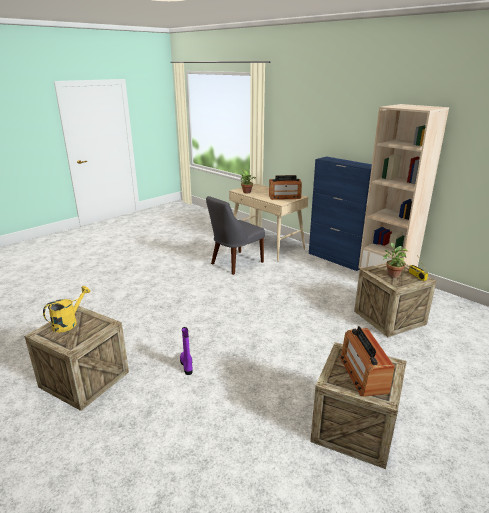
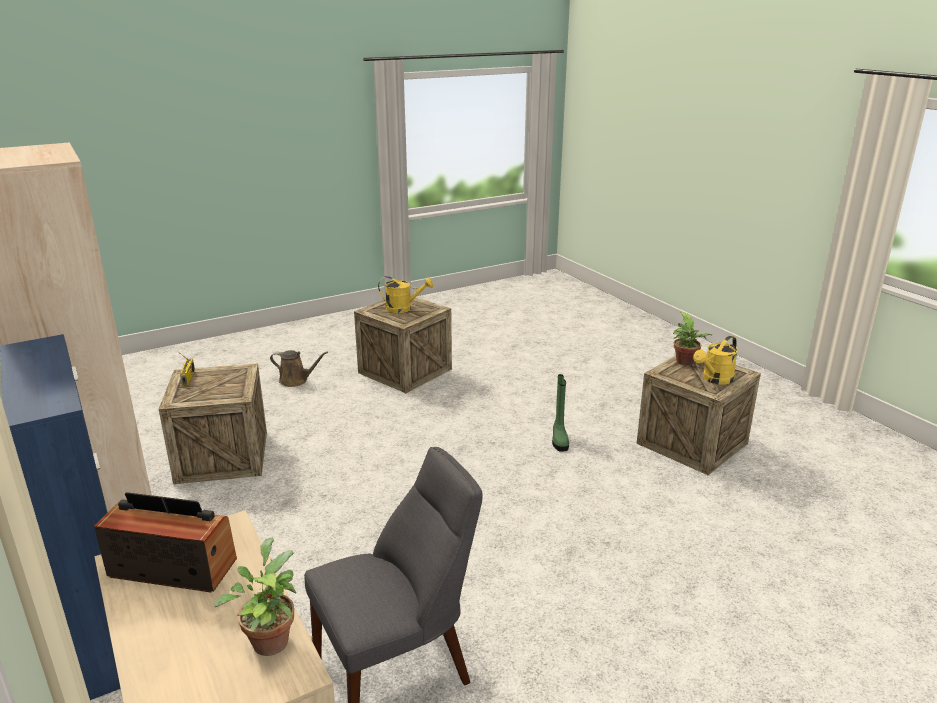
camera: 165 degrees left, 0 degrees up
(187, 365) = (559, 439): purple boot -> green boot
(363, 374) = (403, 308): radio -> yellow watering can
(392, 274) = (219, 384): potted plant -> potted plant (686, 363)
(435, 392) = (296, 380): none -> brown watering can

